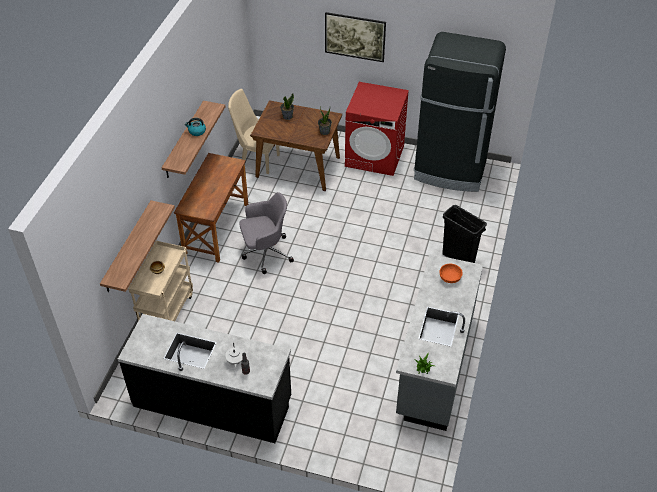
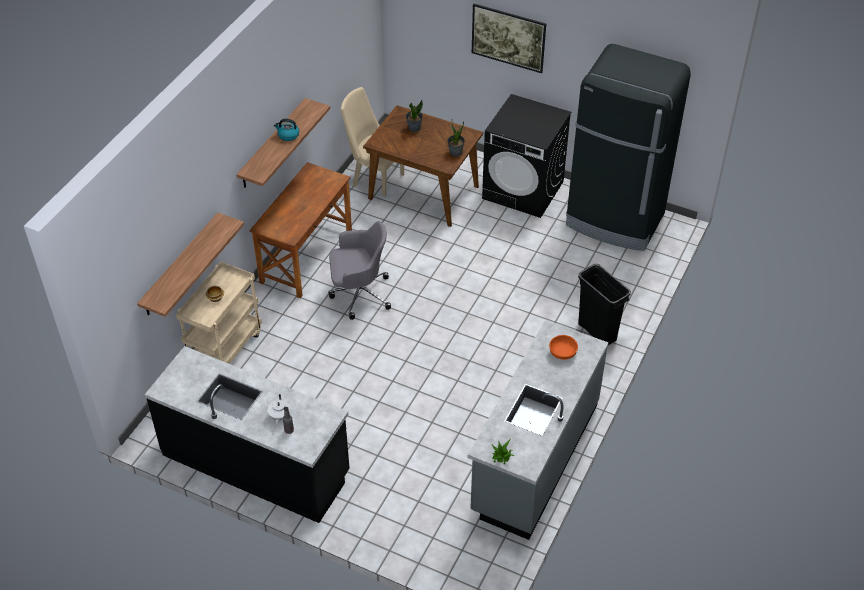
camera: 10 degrees right, 0 degrees up
(375, 156) = (523, 190): red washing machine -> black washing machine

